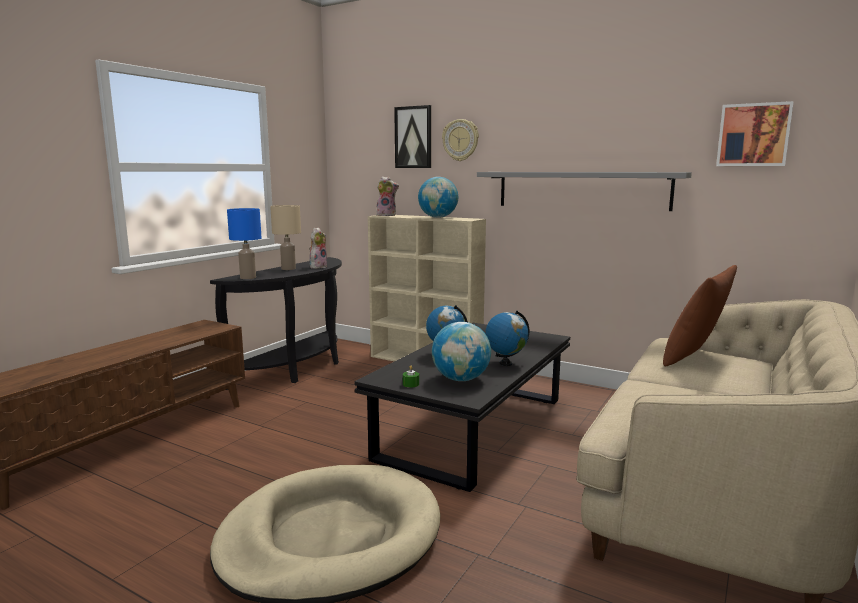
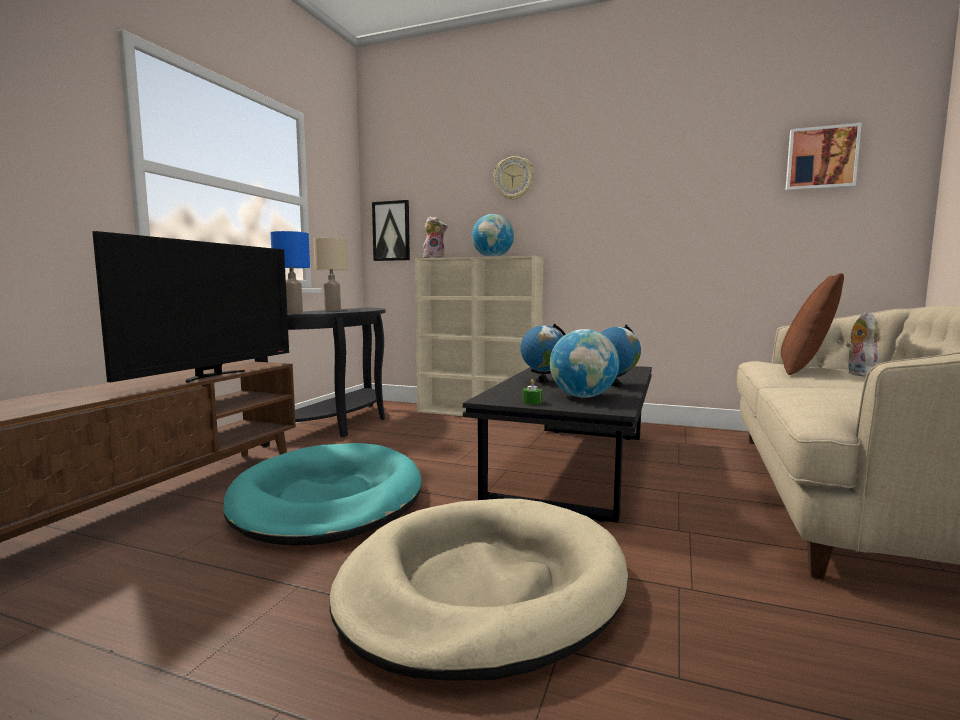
camera: 10 degrees left, 5 degrees down
(170, 343) = (212, 376): none -> television
(254, 448) = (328, 500): none -> turquoise dog bed
(318, 267) = (364, 309): plush toy -> plush toy (858, 374)
(413, 137) = (460, 178): picture -> picture (391, 231)
(581, 190) = (645, 222): grey shelf -> none

